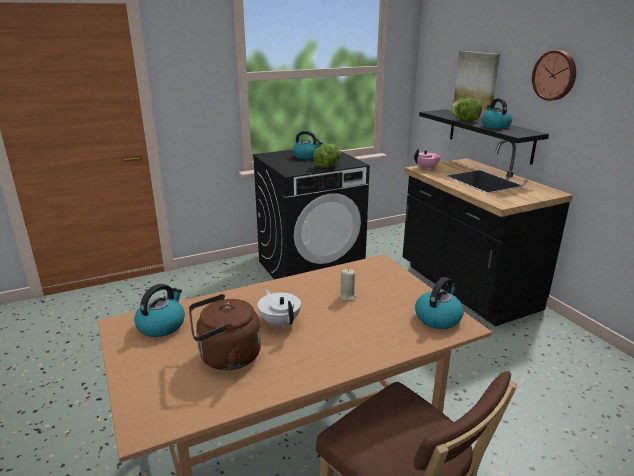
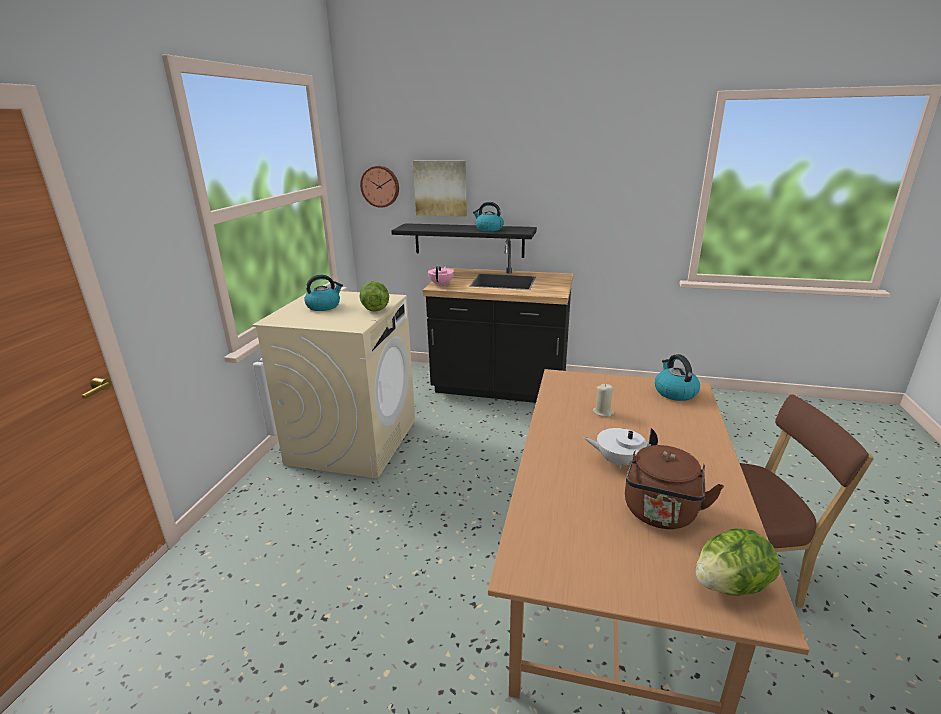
camera: 50 degrees left, 0 degrees up
(162, 325) = (556, 538): kettle -> none
(310, 268) = (353, 441): black washing machine -> beige washing machine
(465, 120) = (454, 229): lettuce -> lettuce (730, 585)
(555, 75) = (533, 175): wall clock -> wall clock (380, 186)

